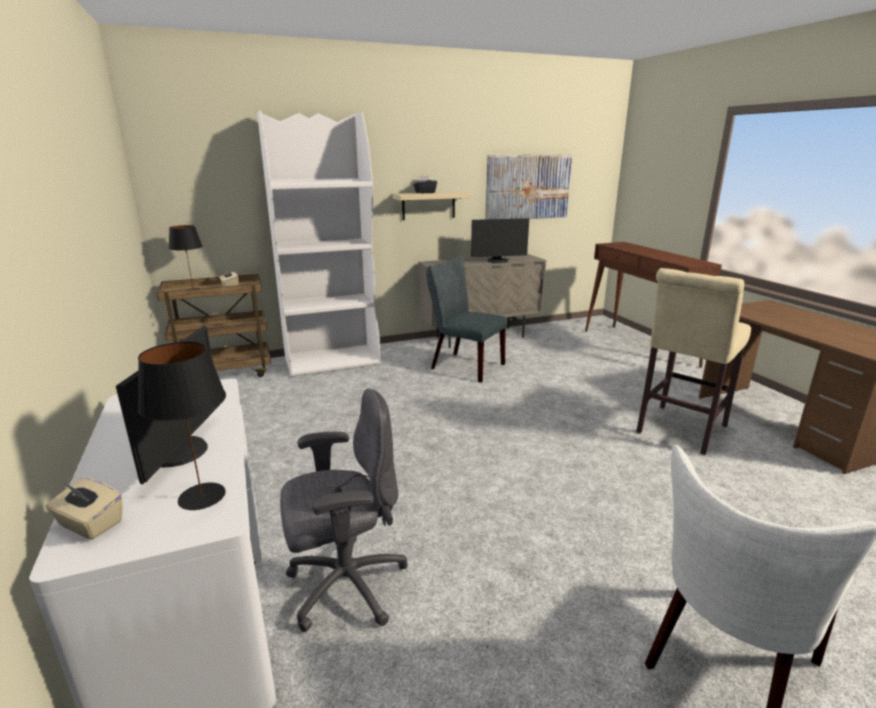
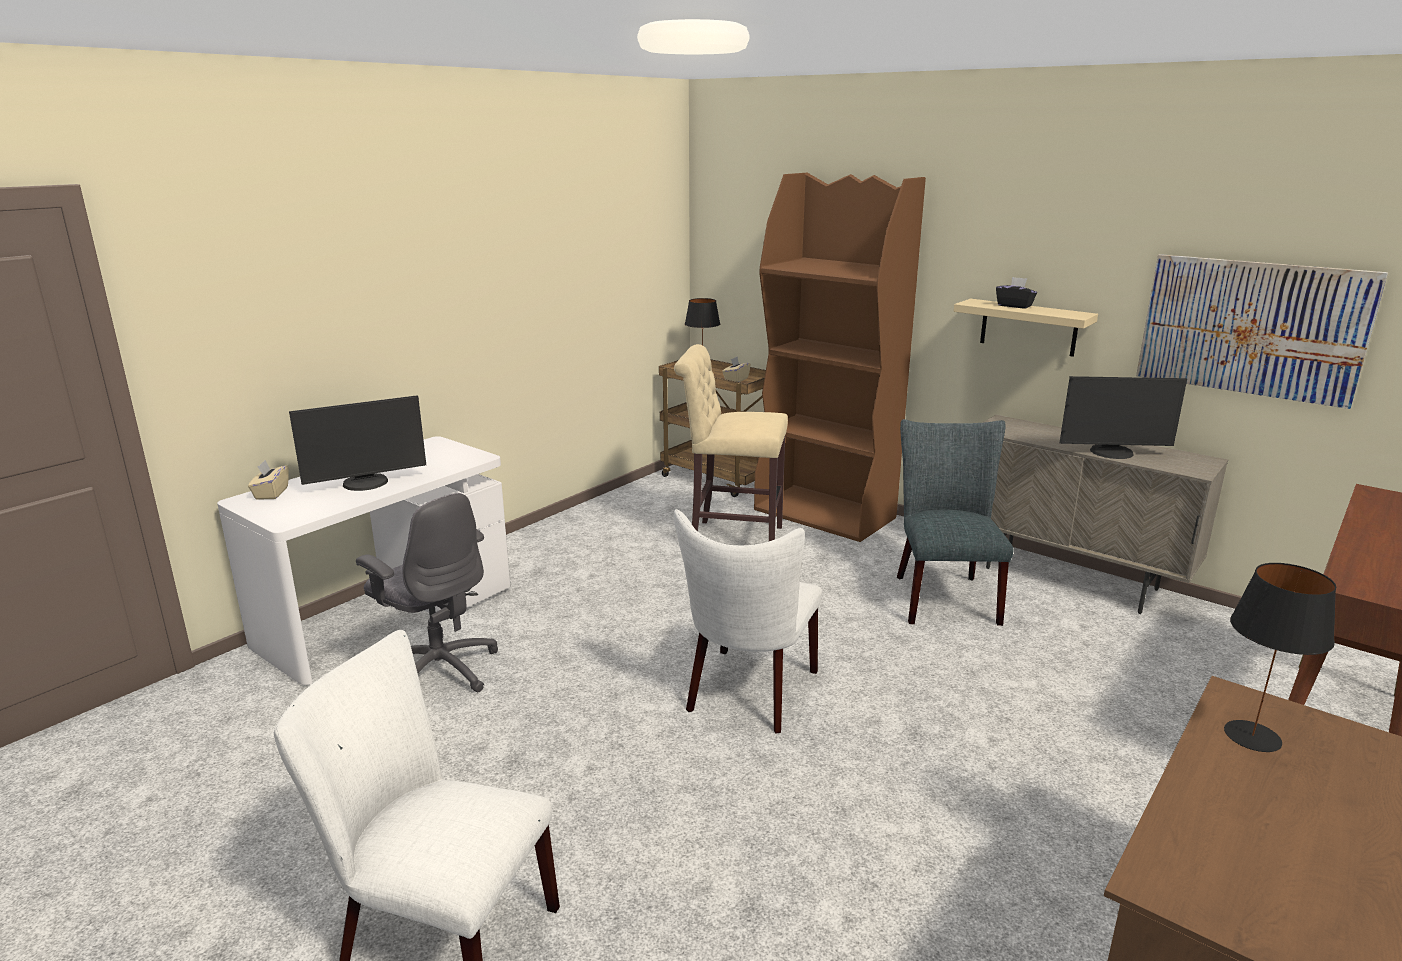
camera: 60 degrees right, 0 degrees up
(201, 496) = (312, 508): black table lamp -> black table lamp (1251, 735)
(333, 360) = (825, 514): white bookcase -> brown bookcase
(498, 261) = (1112, 453): monitor -> monitor turned 45 degrees counterclockwise
(510, 449) = (748, 695): none -> white chair
(679, 431) = (990, 849): beige stool -> beige stool (730, 539)

